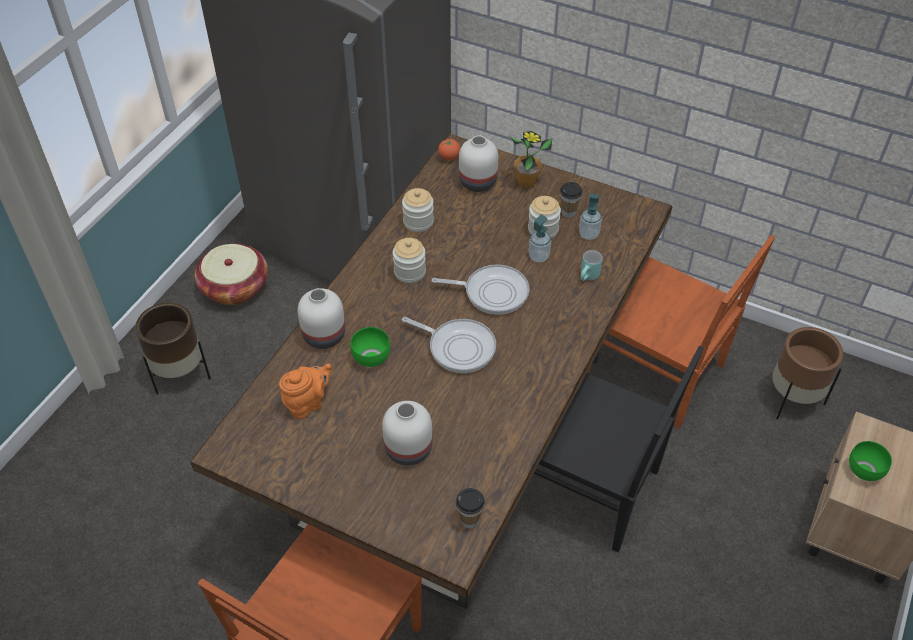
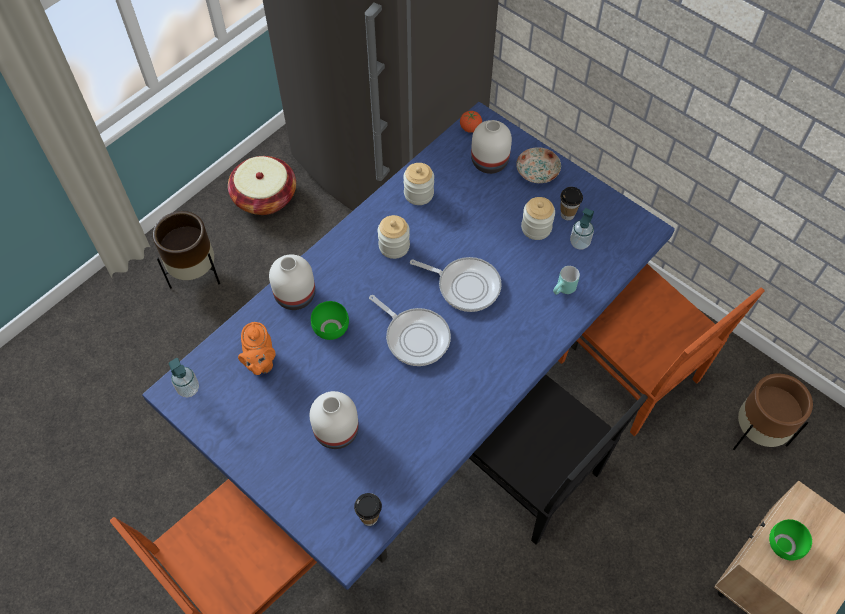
camera: 15 degrees right, 10 degrees up
(308, 403) = (260, 362): orange teapot -> orange teapot turned 105 degrees clockwise
(456, 434) = (423, 391): brown dining table -> blue dining table
(526, 182) = (537, 171): potted plant -> plate
(538, 256) = (522, 256): soap dispenser -> soap dispenser (188, 389)

